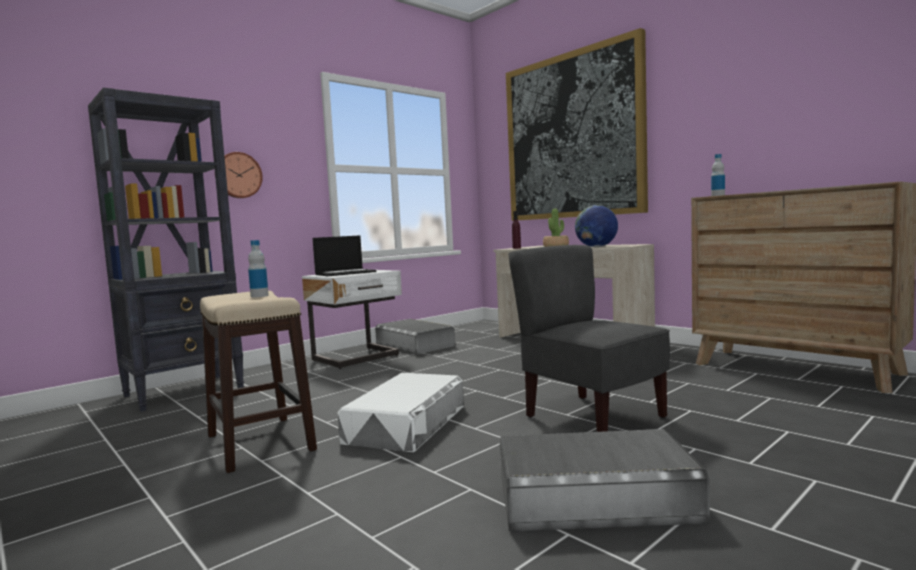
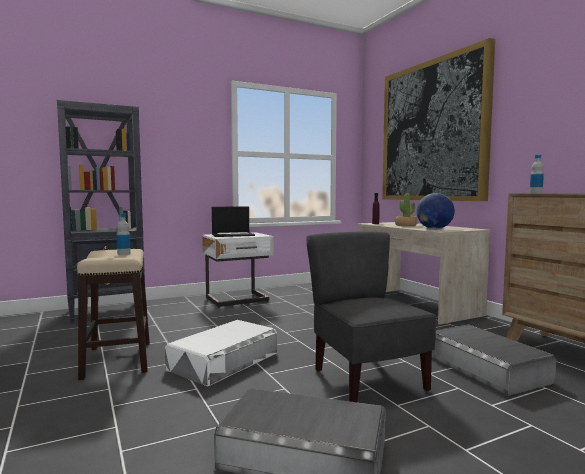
camera: 15 degrees right, 0 degrees up
(238, 175) = (161, 158): wall clock -> none
(415, 344) = (288, 294): grey storage box -> grey storage box (486, 368)

